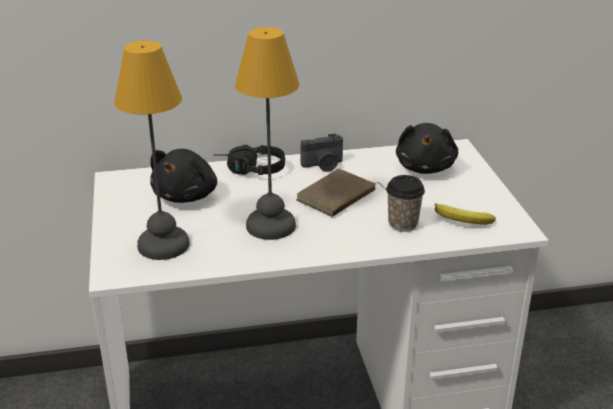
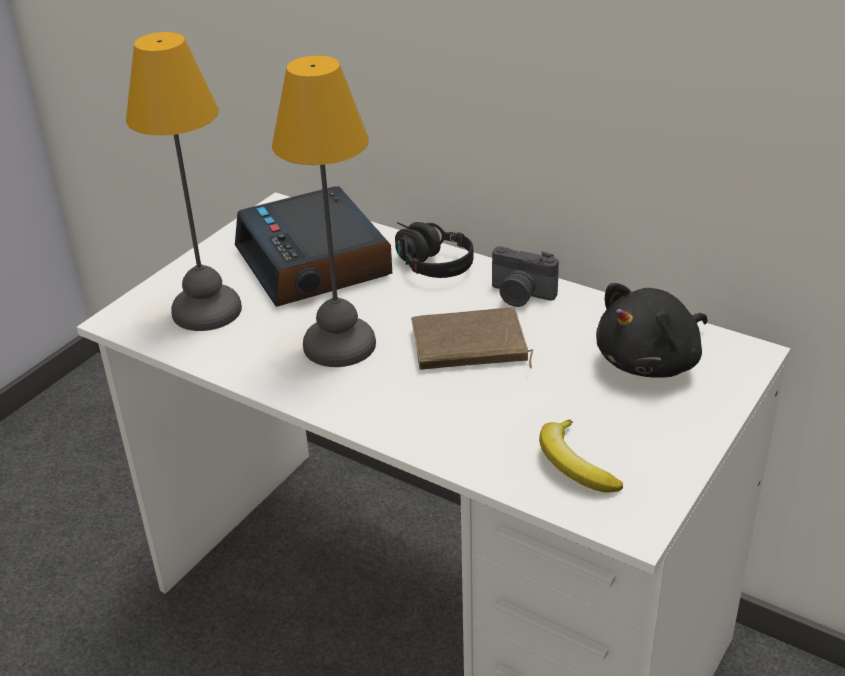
camera: 45 degrees right, 5 degrees up
(187, 195) = (315, 262): black plush toy -> alarm clock
(403, 224) = (490, 426): cup -> none

